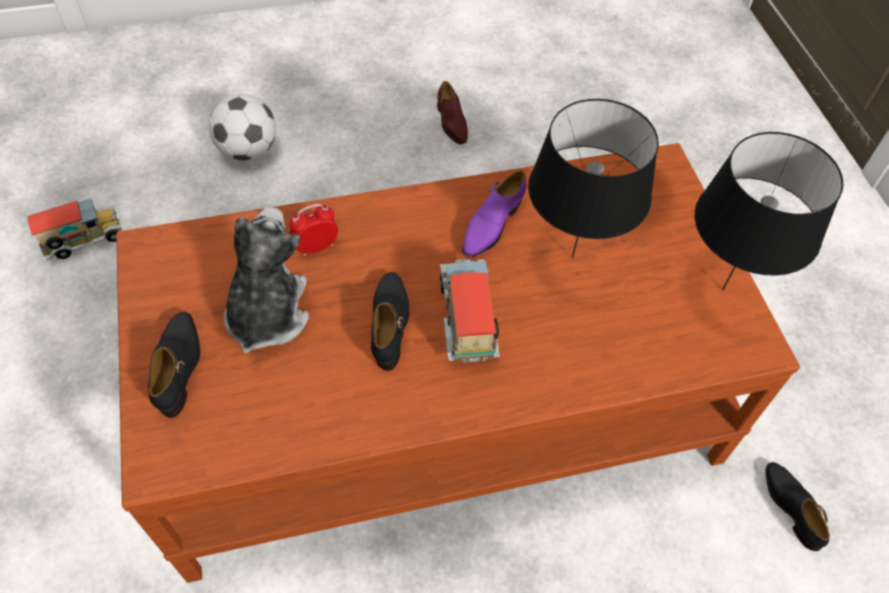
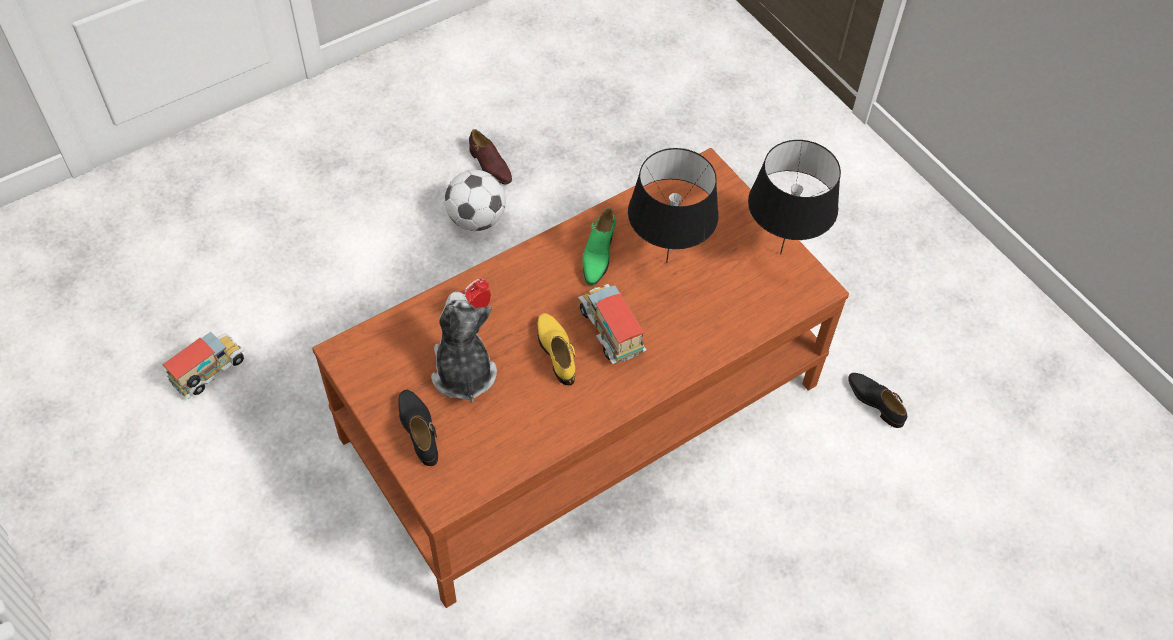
camera: 20 degrees left, 0 degrees up
(248, 150) = (316, 245): football -> football (476, 219)
(390, 323) = (556, 351): black shoe -> yellow shoe
(491, 225) = (597, 255): purple shoe -> green shoe

